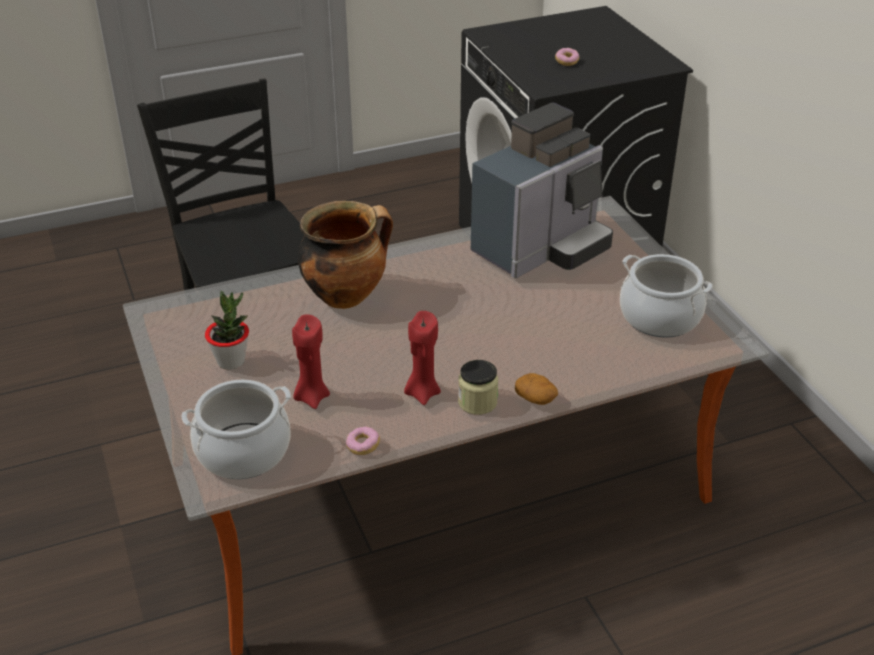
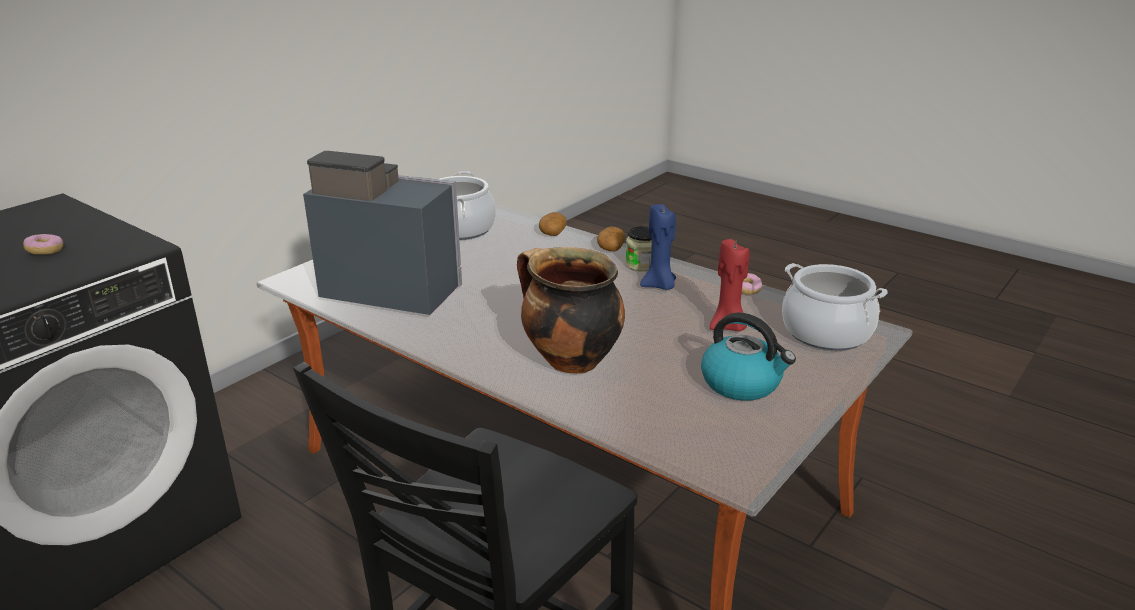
camera: 120 degrees left, 10 degrees down
(231, 361) = (742, 383): potted plant -> kettle
(422, 393) = (659, 286): red candle -> blue candle
(607, 373) = (552, 232): none -> potato

